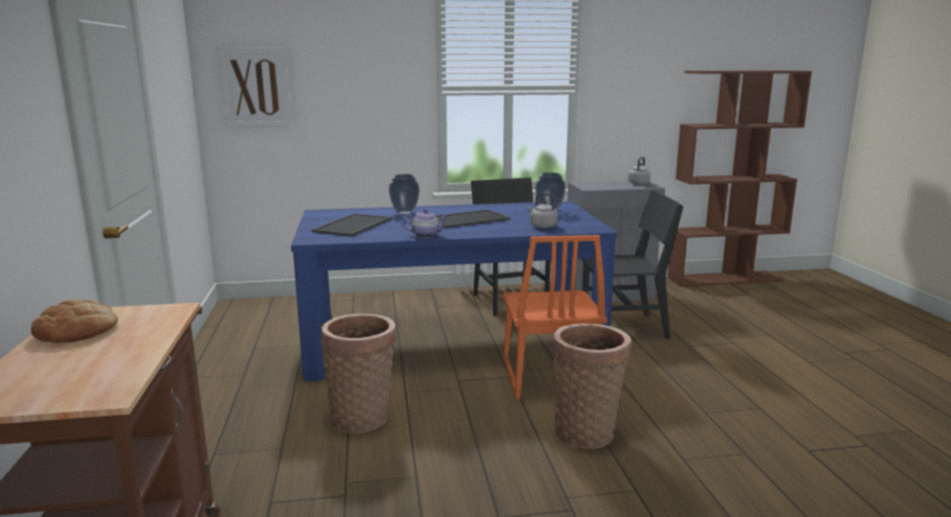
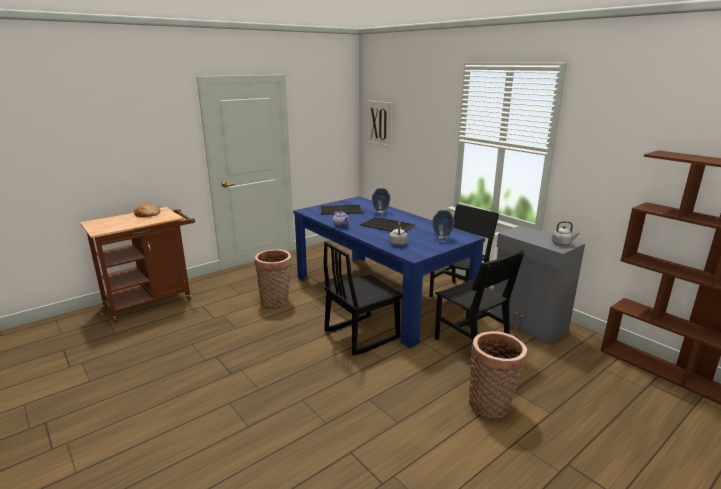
camera: 60 degrees right, 5 degrees up
(548, 379) = (361, 335): orange chair -> black chair
(586, 432) = (309, 361): basket -> basket (491, 405)

